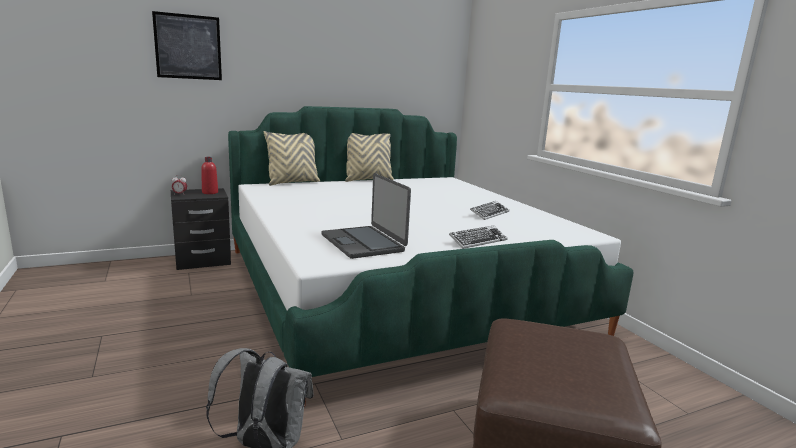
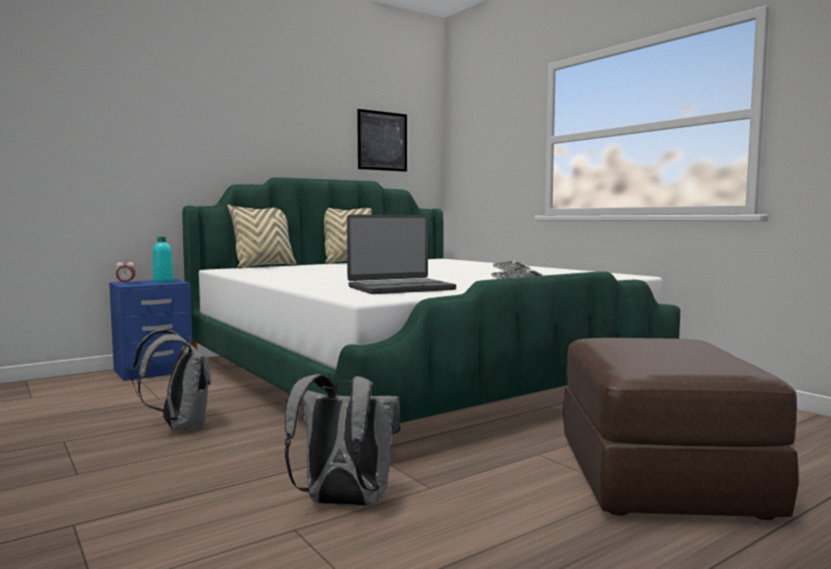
camera: 10 degrees left, 10 degrees down
(188, 47) = (133, 107): picture -> picture (382, 141)
(189, 332) = (180, 427): none -> grey backpack
(203, 260) = (153, 371): black nightstand -> blue nightstand
(210, 192) = (163, 281): red bottle -> turquoise bottle
(363, 243) = (400, 288): laptop -> laptop turned 75 degrees counterclockwise

